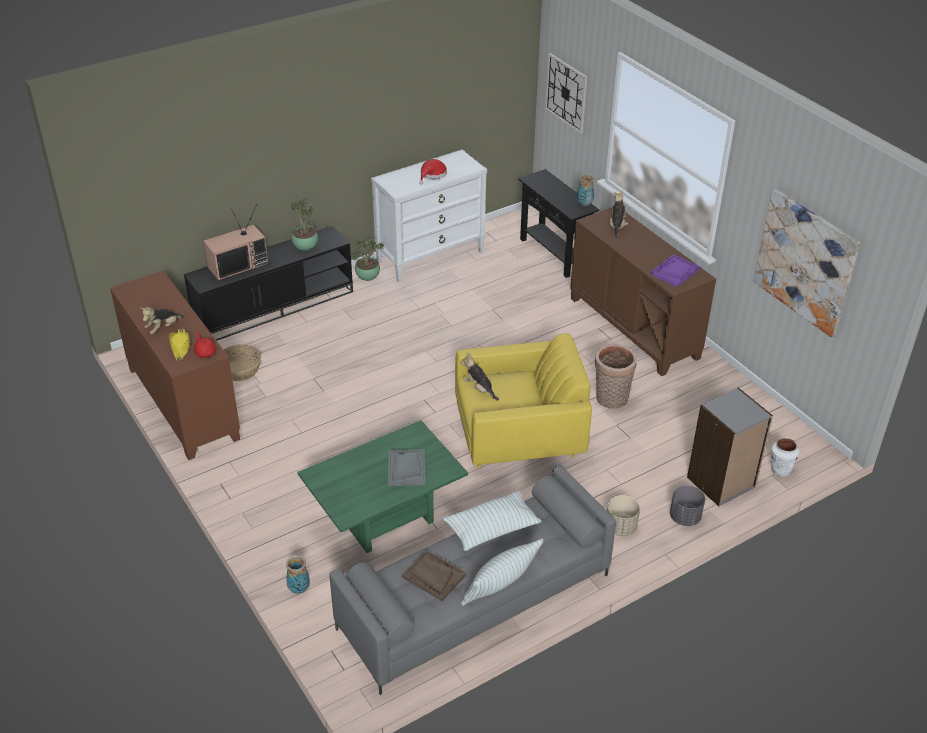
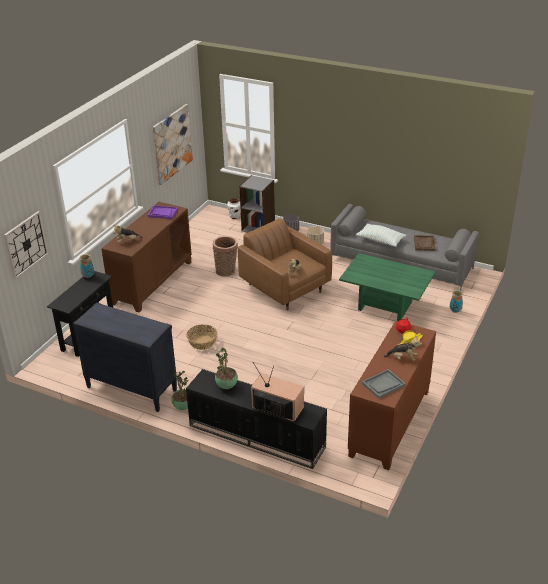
camera: 120 degrees left, 5 degrees down
(240, 370) = (335, 415): basket -> basket (202, 342)
(406, 468) = (377, 269): grey tray -> grey tray (383, 385)
(430, 256) = (131, 389): white dresser -> black dresser
(432, 174) = (123, 321): red hat -> none
(501, 586) = (408, 228): pillow -> none
(519, 437) = (284, 288): yellow armchair -> brown armchair

